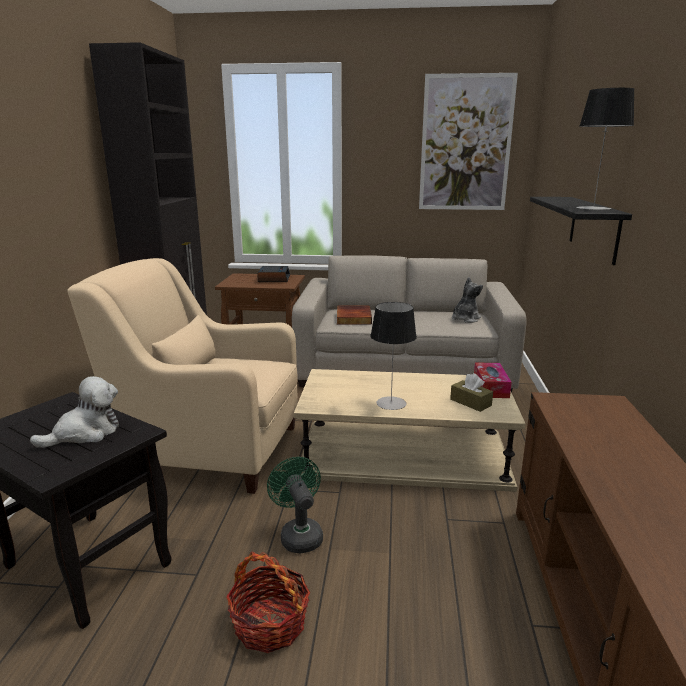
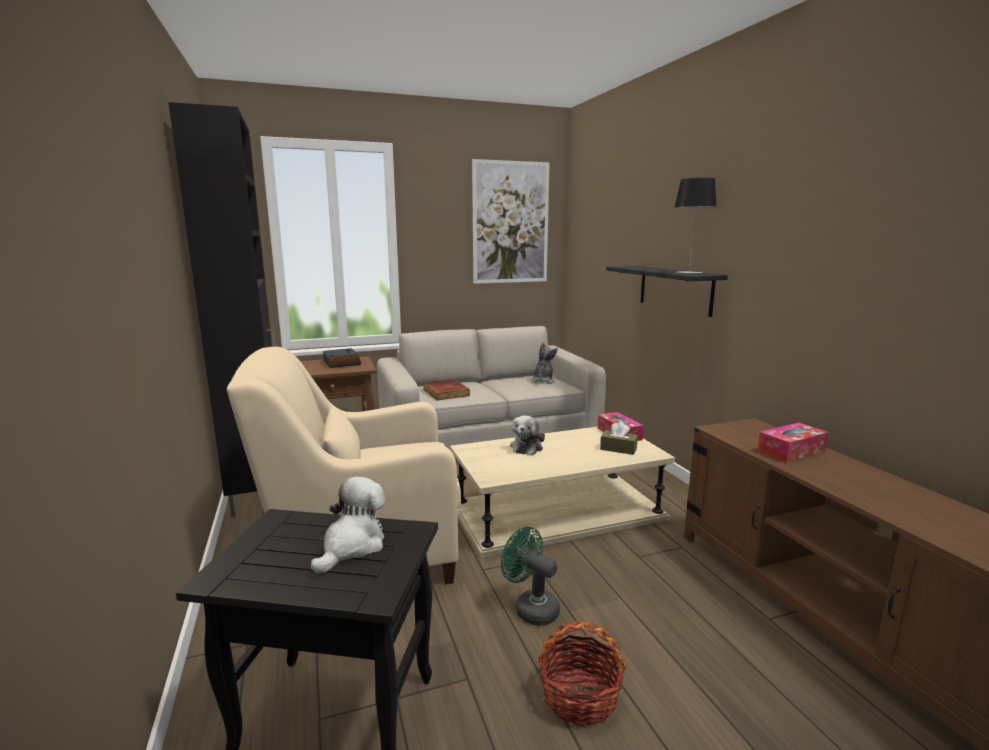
camera: 25 degrees left, 5 degrees down
(379, 383) = (527, 447): none -> plush toy
(391, 403) = (557, 462): table lamp -> none
(612, 442) = (791, 451): none -> tissue box

